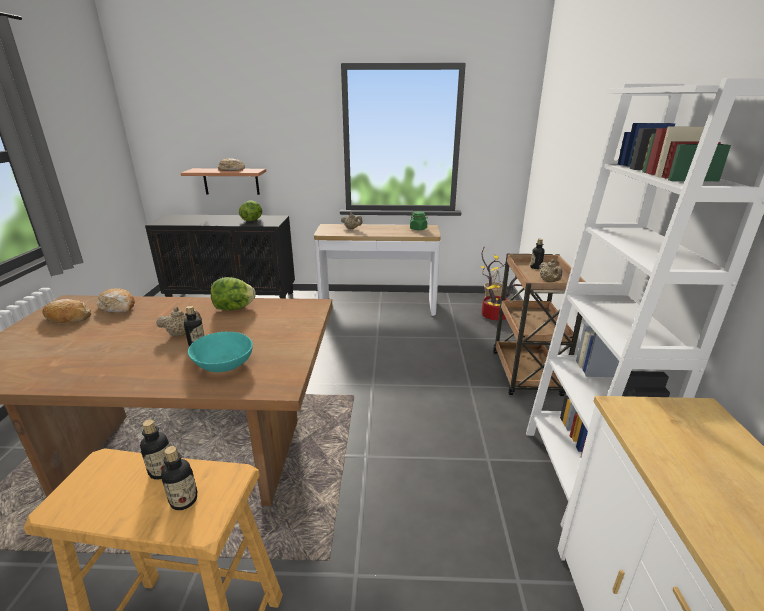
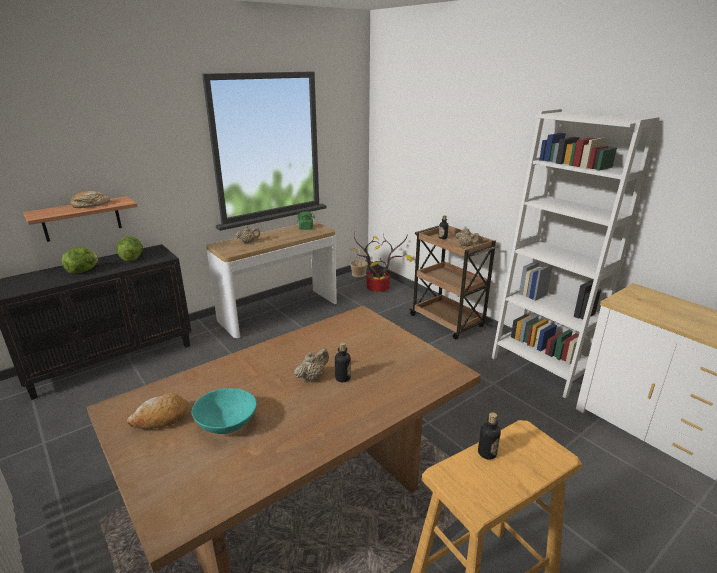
camera: 40 degrees left, 0 degrees up
(118, 307) = (193, 386): bread -> none
(184, 500) = (528, 455): bottle -> none
(223, 365) = (393, 380): turquoise bowl -> turquoise bowl (226, 424)
(234, 308) = (306, 341): lettuce -> lettuce (83, 271)

